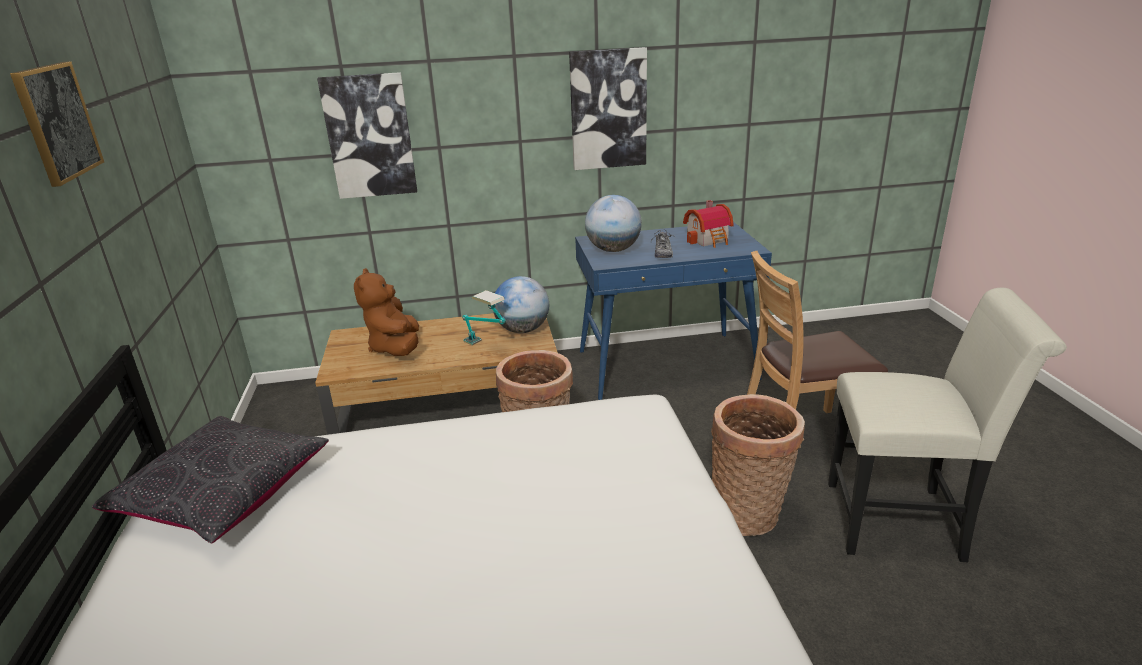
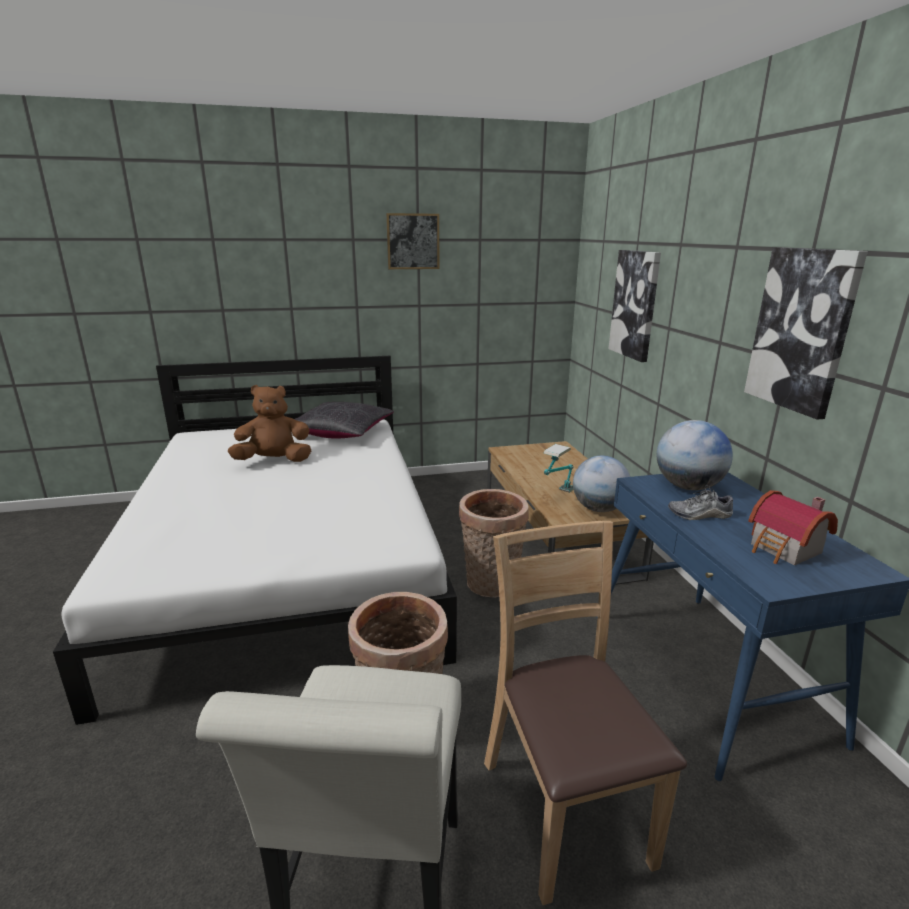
camera: 85 degrees right, 5 degrees down
(396, 348) = (544, 463): brown plush toy -> brown plush toy (274, 461)

